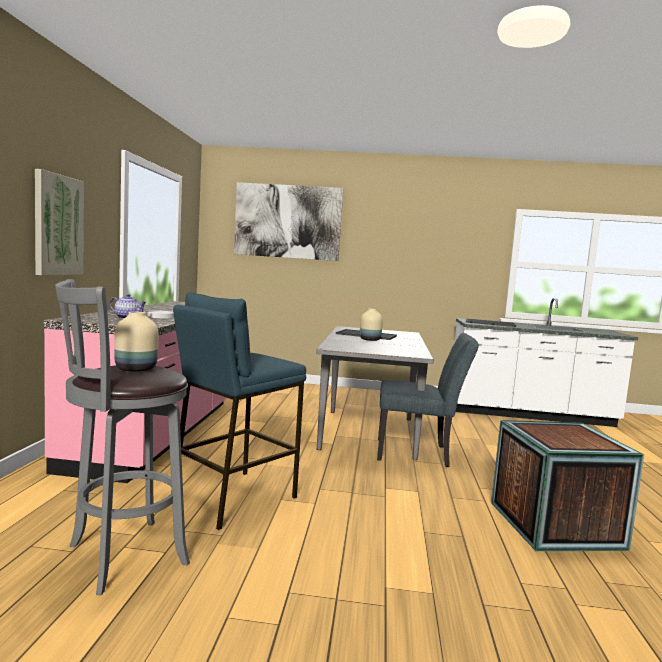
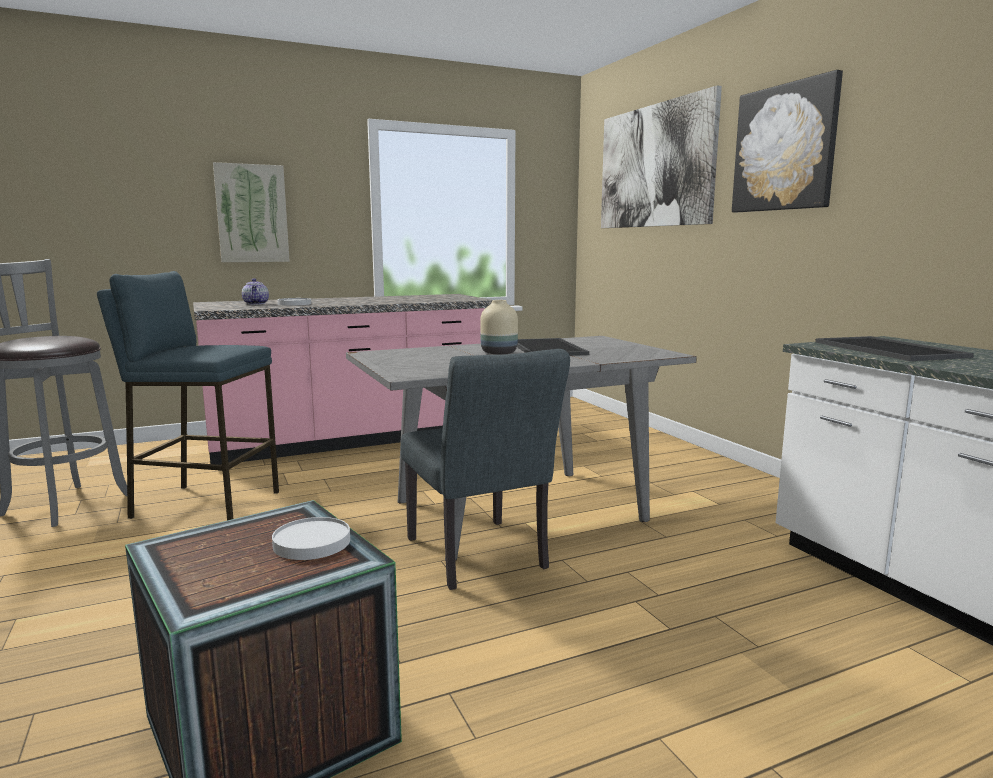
camera: 60 degrees right, 5 degrees up
(135, 369) = (46, 338): beige vase -> none
(387, 229) = (785, 148): none -> picture
(558, 427) = (312, 542): none -> white plate

